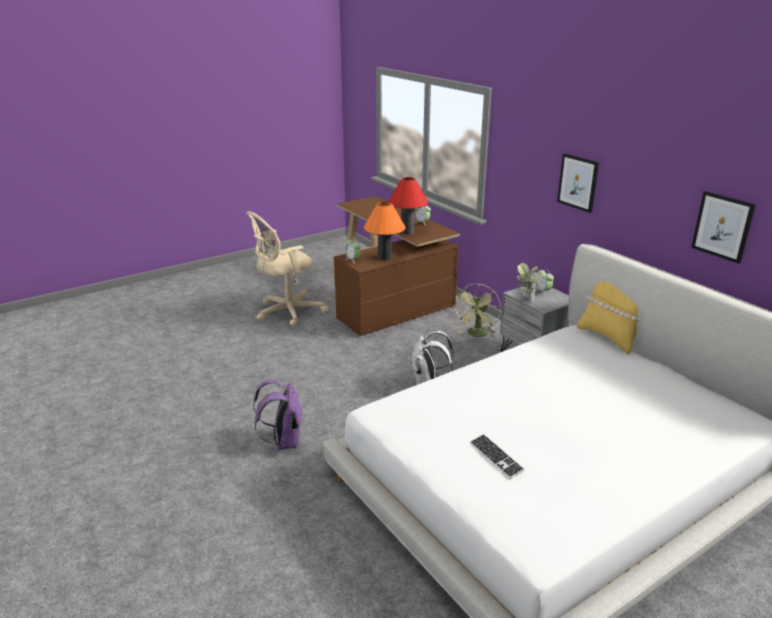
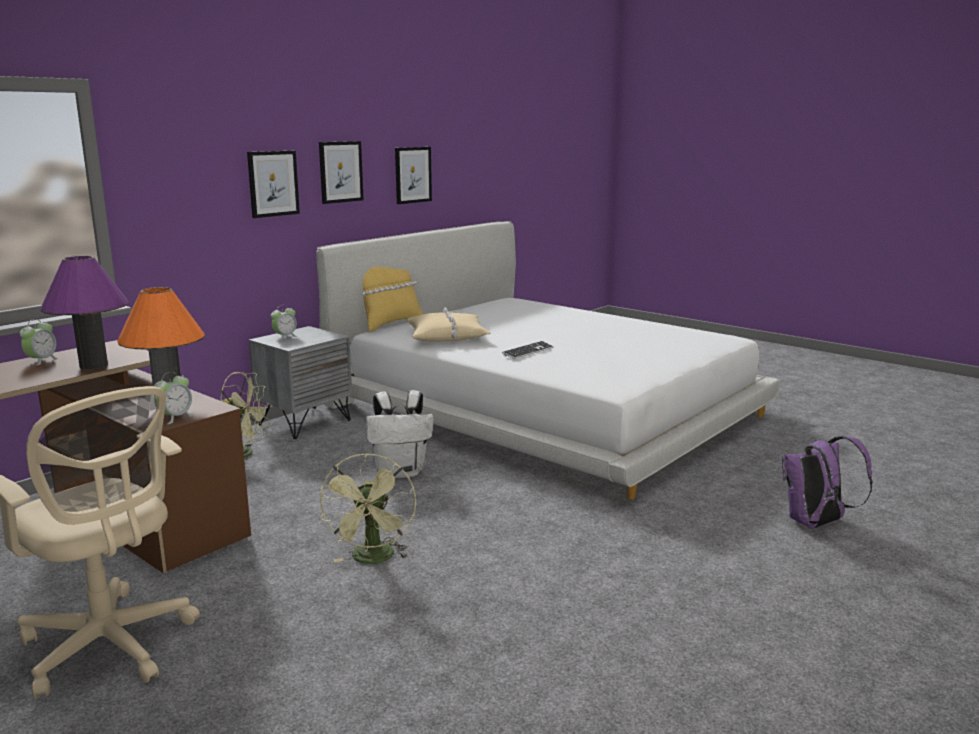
camera: 105 degrees left, 10 degrees down
(284, 441) = (590, 547): purple backpack -> purple backpack (816, 524)
(317, 368) = (373, 559): none -> green fan
(407, 232) = (93, 365): red table lamp -> purple table lamp
(496, 457) = (638, 347): keyboard -> keyboard (528, 351)
(525, 298) = (307, 342): potted plant -> none
(558, 358) = (447, 336): none -> beige pillow
(637, 193) = (340, 172): none -> picture

